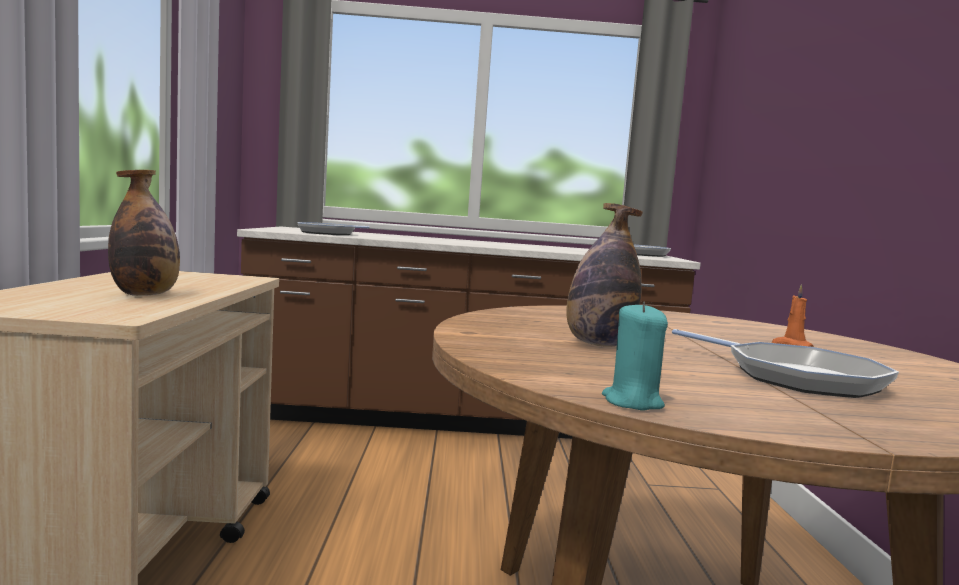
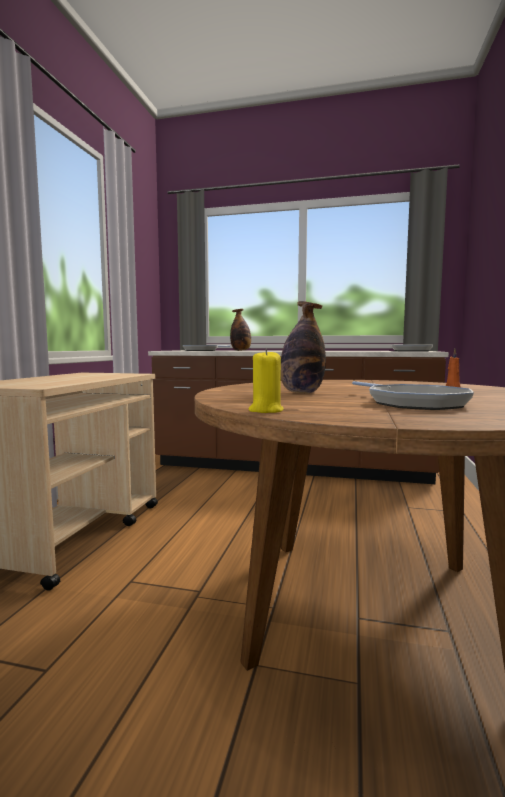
camera: 15 degrees right, 0 degrees up
(145, 295) = (66, 380): bottle -> bottle (241, 350)
(632, 402) = (265, 410): turquoise candle -> yellow candle

